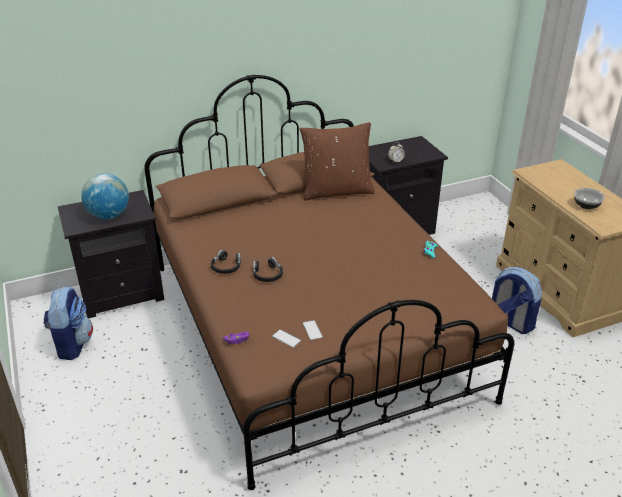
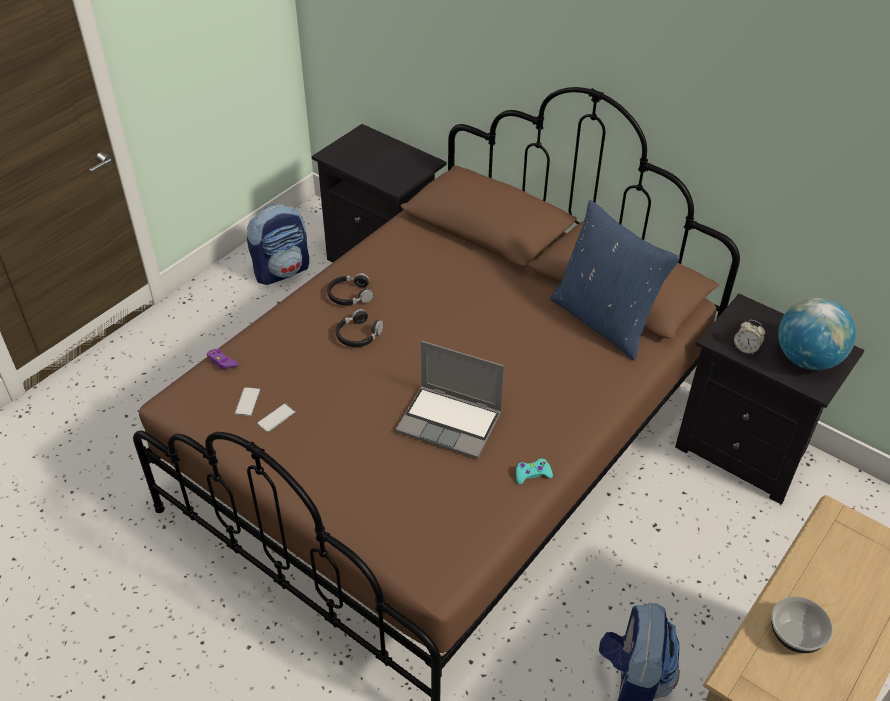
camera: 60 degrees right, 10 degrees up
(108, 215) = (373, 164): globe -> globe (806, 359)
(337, 191) = (604, 320): brown pillow -> blue pillow
(371, 265) = (451, 422): none -> laptop

